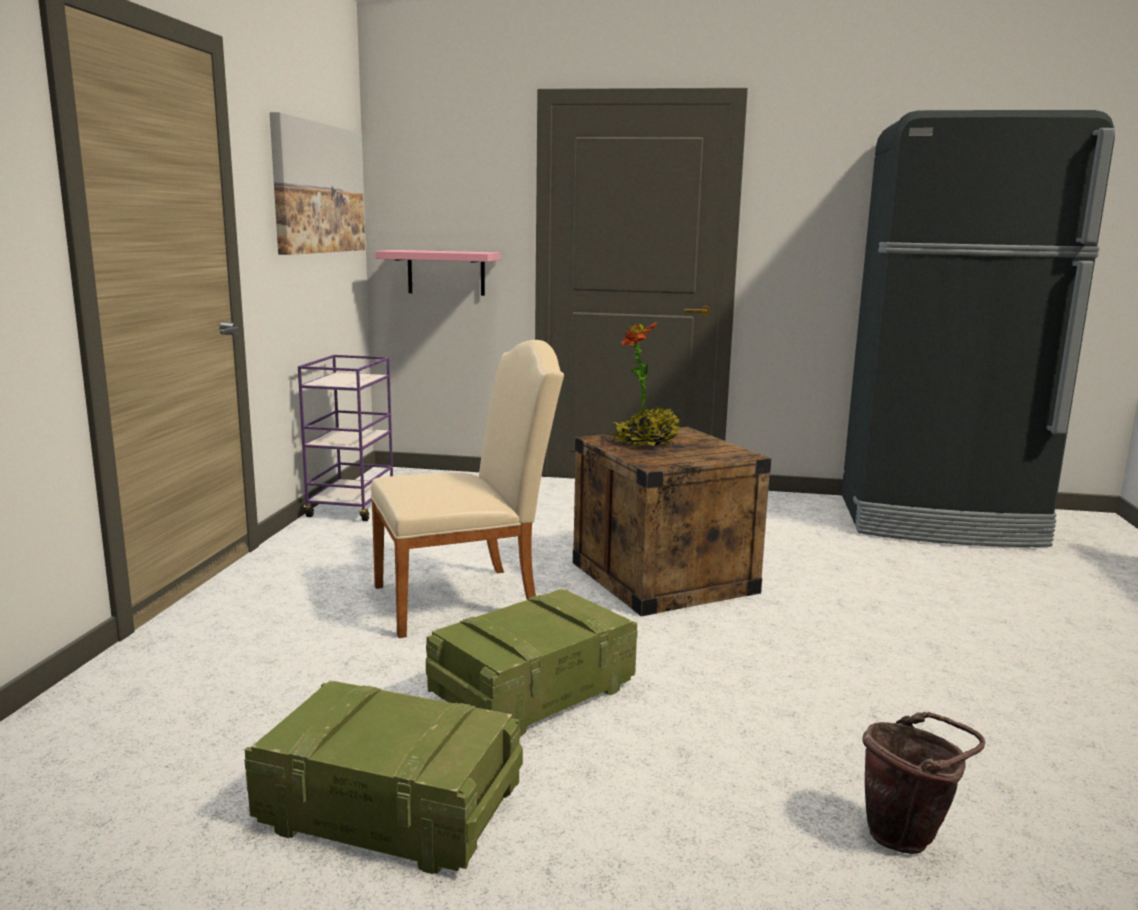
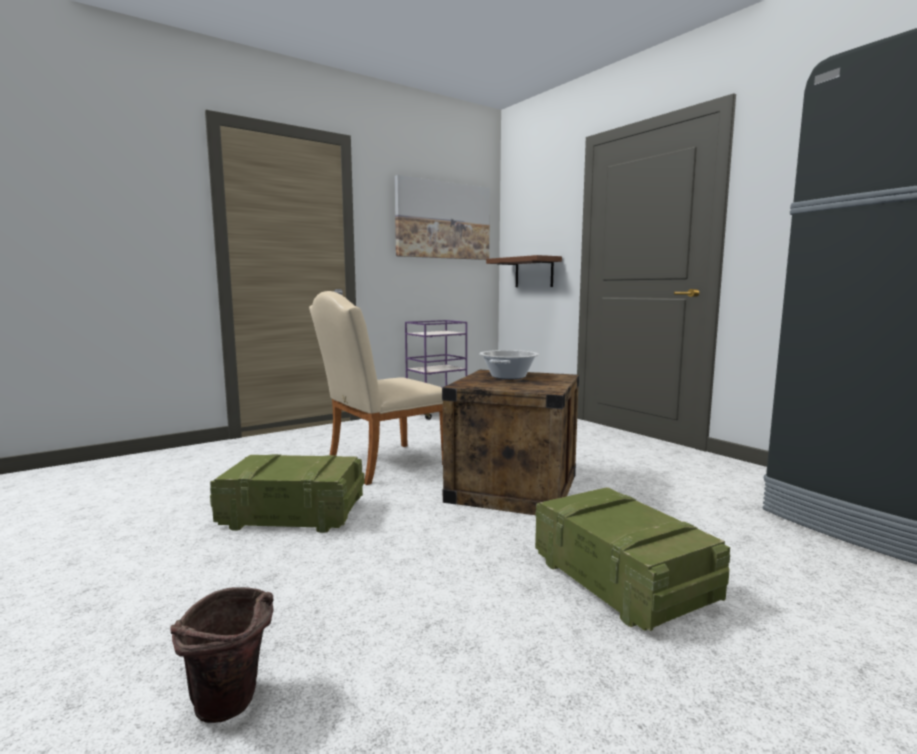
camera: 45 degrees right, 5 degrees down
(393, 811) = (123, 534): crate -> crate (623, 581)
(446, 272) = (534, 272): pink shelf -> brown shelf
(467, 599) = (380, 464): beige chair -> beige chair turned 120 degrees clockwise
(646, 443) = (509, 376): potted plant -> cooking pot

